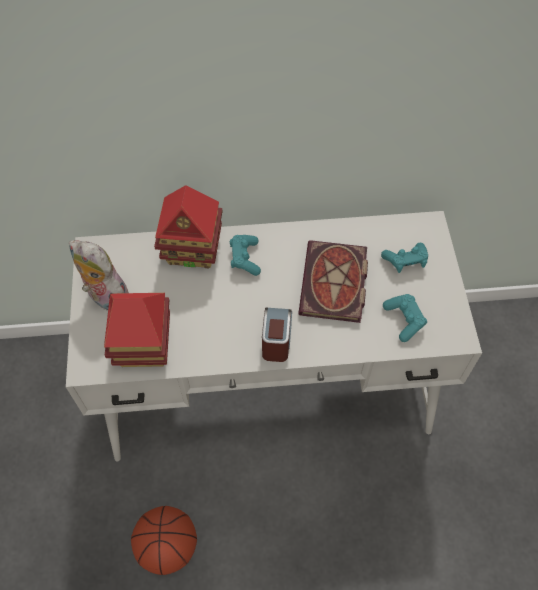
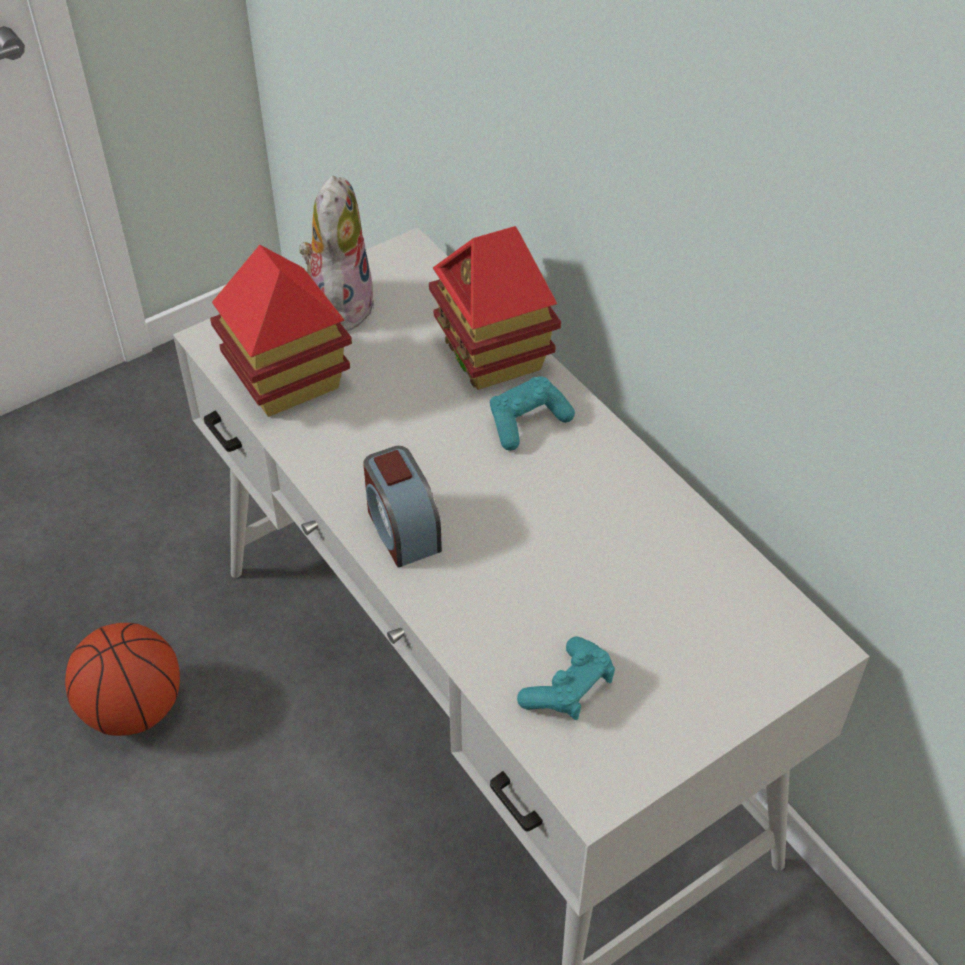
camera: 60 degrees right, 10 degrees down
(276, 340) = (402, 529): alarm clock -> alarm clock turned 90 degrees clockwise
(335, 285) = (566, 560): book -> none
(405, 261) = (698, 641): turquoise game controller -> none

